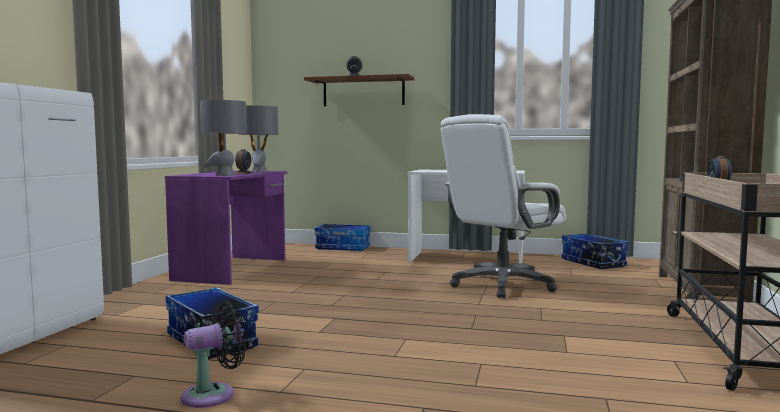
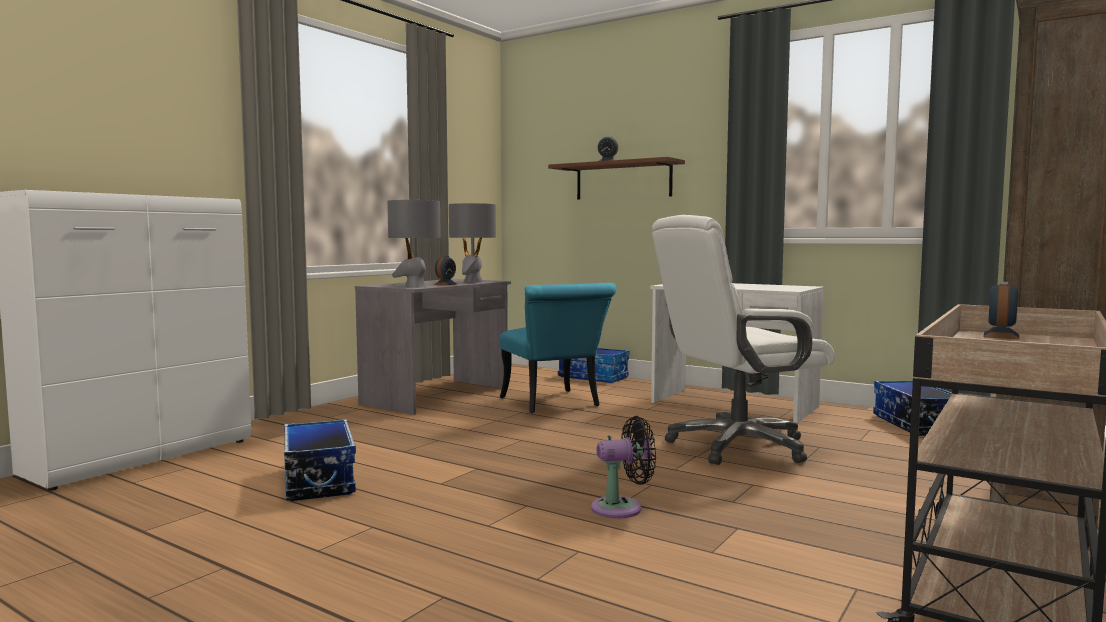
camera: 20 degrees right, 0 degrees up
(214, 395) = (252, 543): black fan -> black fan (622, 508)
(233, 269) = (438, 396): purple desk -> grey desk
(337, 268) = (554, 404): none -> turquoise chair

